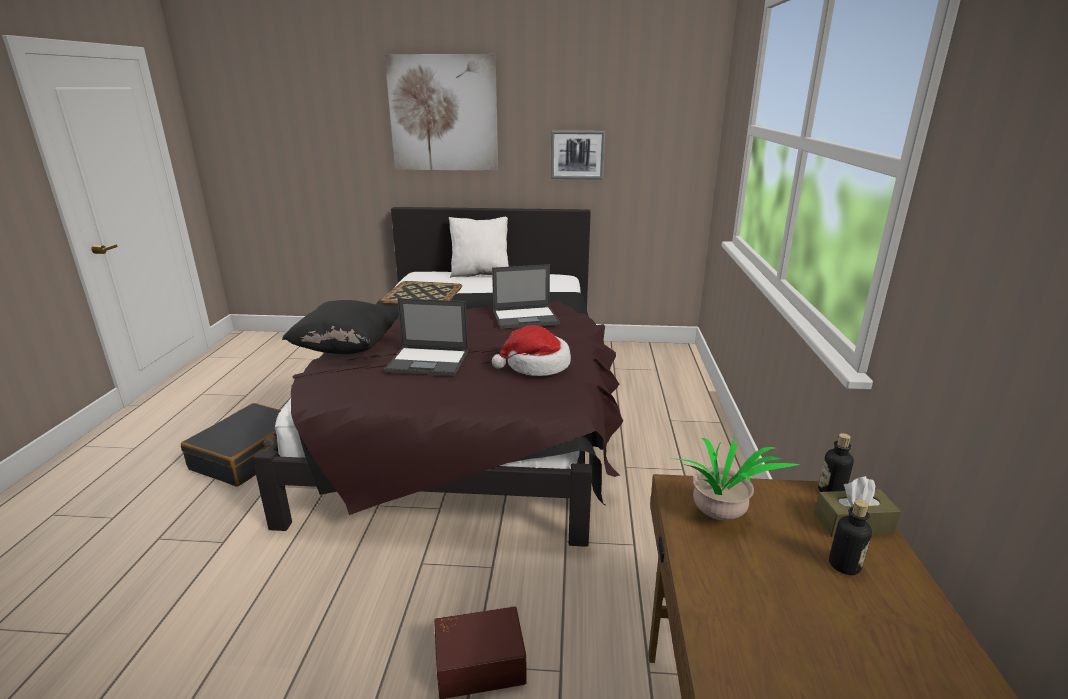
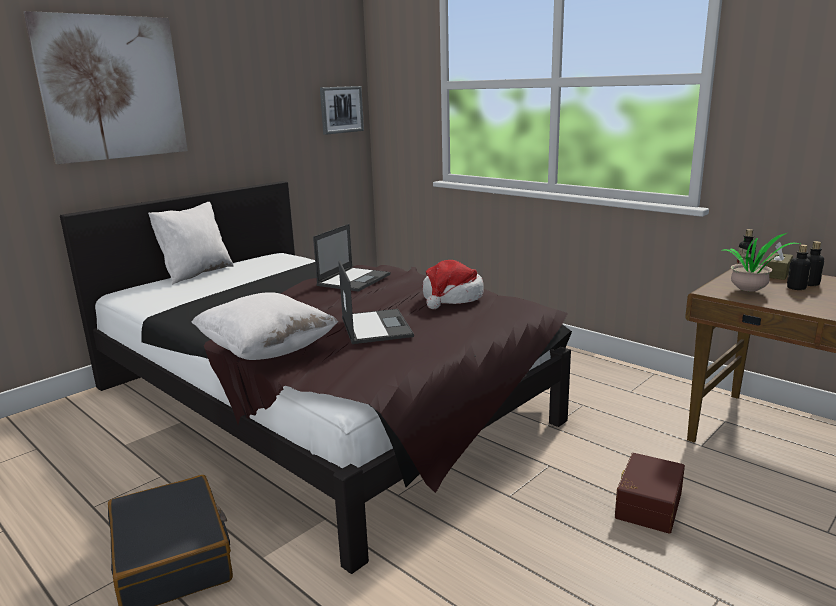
camera: 50 degrees left, 5 degrees down
(347, 347) = (267, 351): black pillow -> white pillow
(423, 294) = (192, 301): tray -> none
(429, 361) = (375, 326): laptop -> laptop turned 60 degrees counterclockwise
(577, 155) = (262, 126): picture -> picture (341, 109)
(801, 555) = (796, 288): none -> bottle

